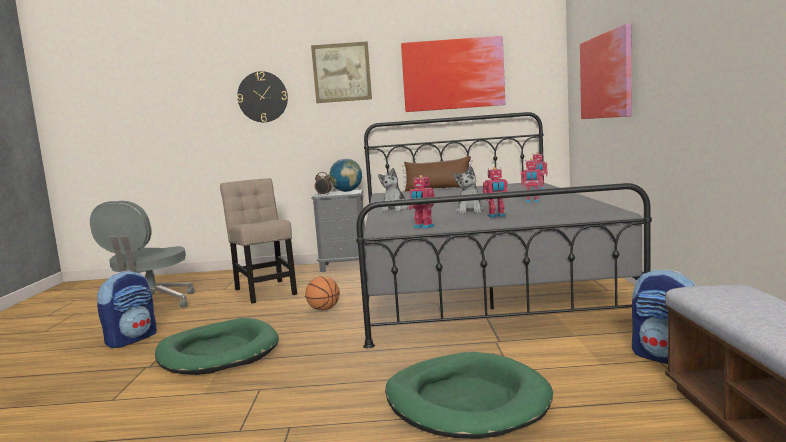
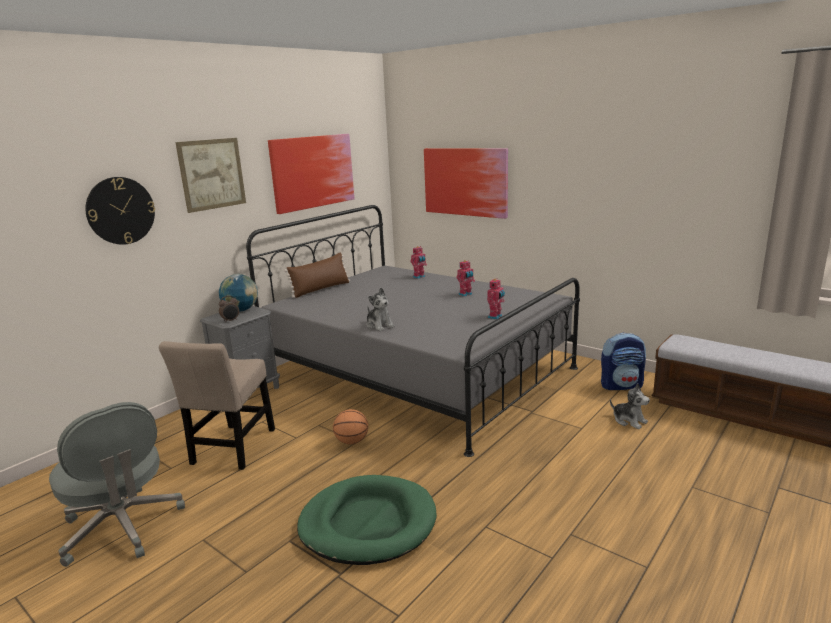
camera: 50 degrees left, 10 degrees up
(132, 339) = (230, 568): backpack -> none
(265, 290) = (232, 449): beige chair -> beige chair turned 90 degrees counterclockwise
(423, 227) = (484, 342): toy robot -> none
(466, 401) = (606, 458): green dog bed -> none
(470, 211) = (456, 315): plush toy -> plush toy (629, 421)

